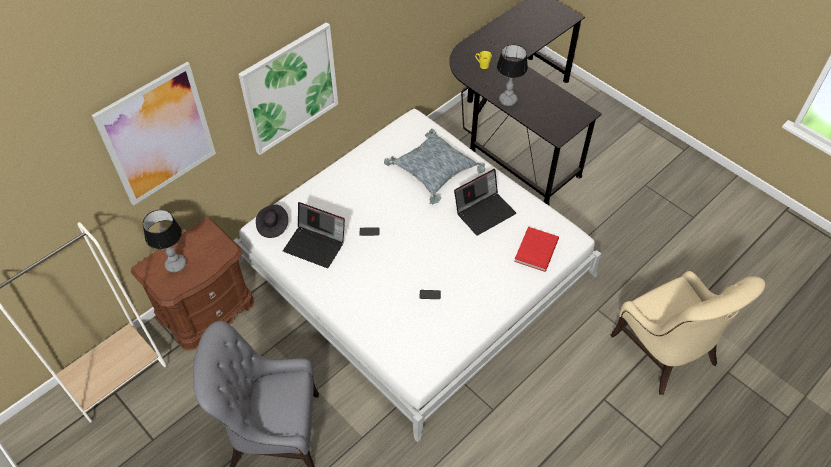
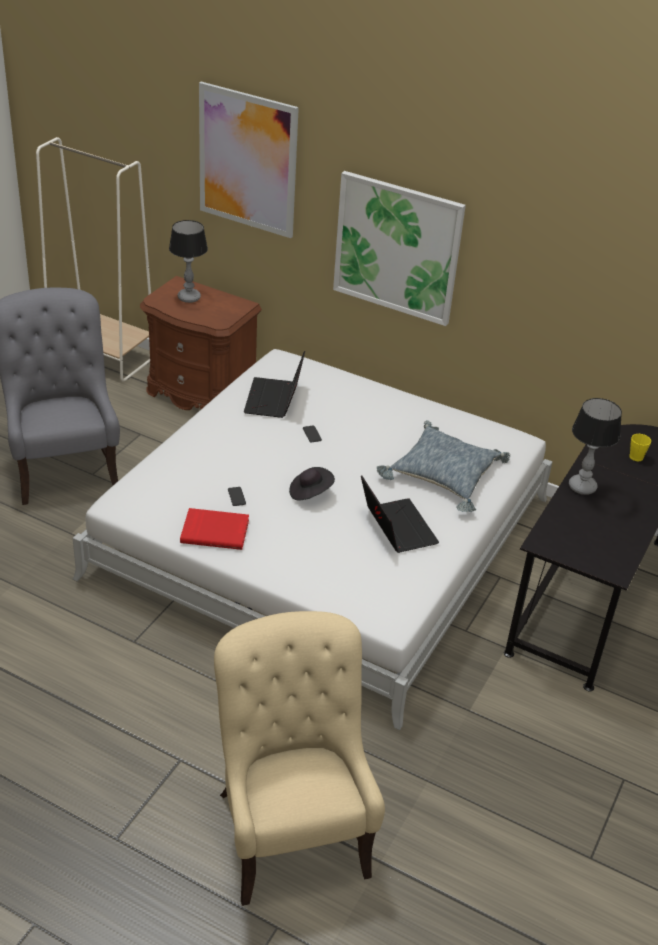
camera: 70 degrees right, 15 degrees down
(273, 226) = (287, 366): black hat -> black hat (310, 493)
(484, 211) = (396, 527): laptop -> laptop turned 150 degrees counterclockwise
(535, 250) = (351, 584): red book -> red book (215, 530)
(665, 350) = (290, 832): beige chair -> beige chair turned 120 degrees clockwise

